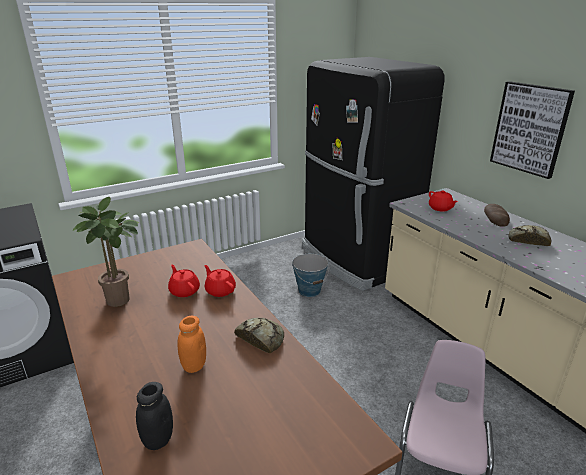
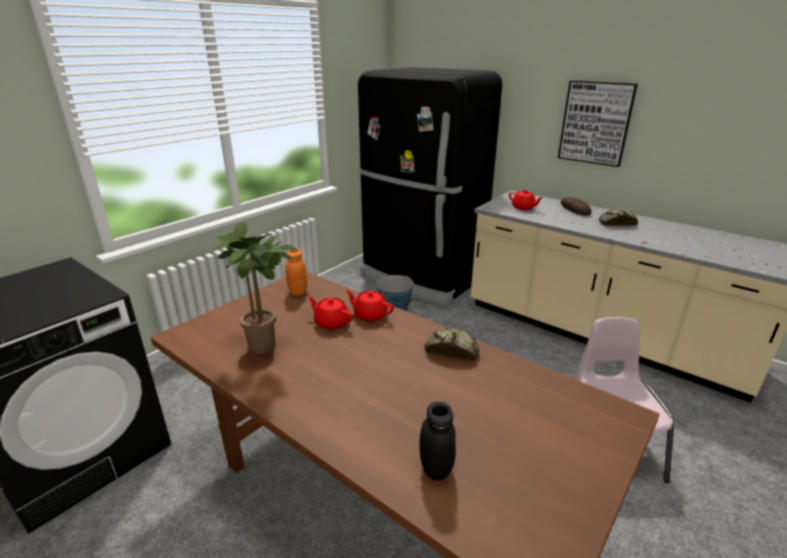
camera: 20 degrees left, 0 degrees up
(194, 365) = (408, 390): orange jar -> orange jar (298, 292)

